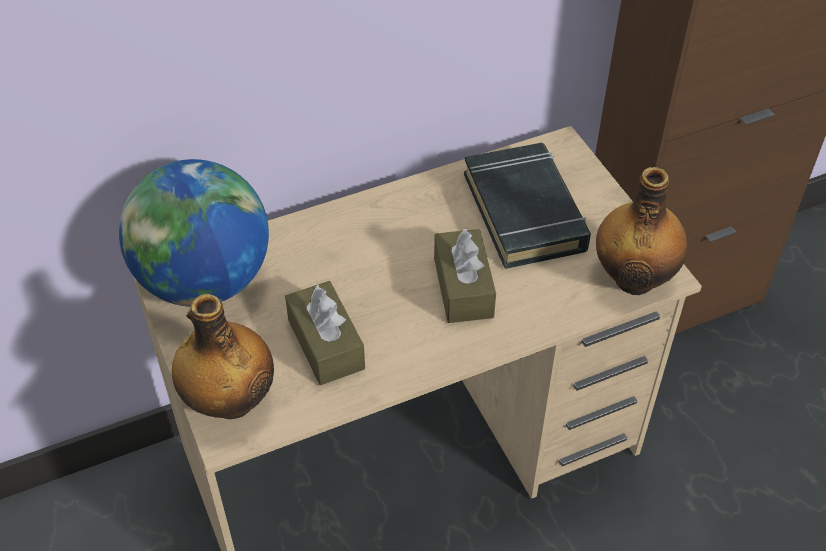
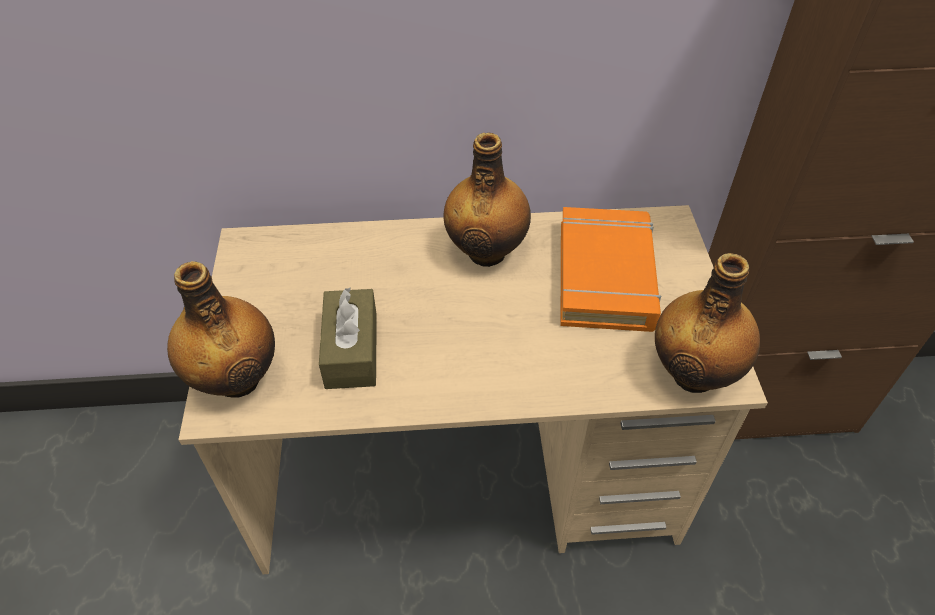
camera: 20 degrees right, 0 degrees up
(205, 281) = (275, 261): globe -> none
(406, 217) = (487, 251): none -> bottle
(463, 287) = (510, 333): brown tissue box -> none
(525, 212) = (606, 276): black book -> orange book

